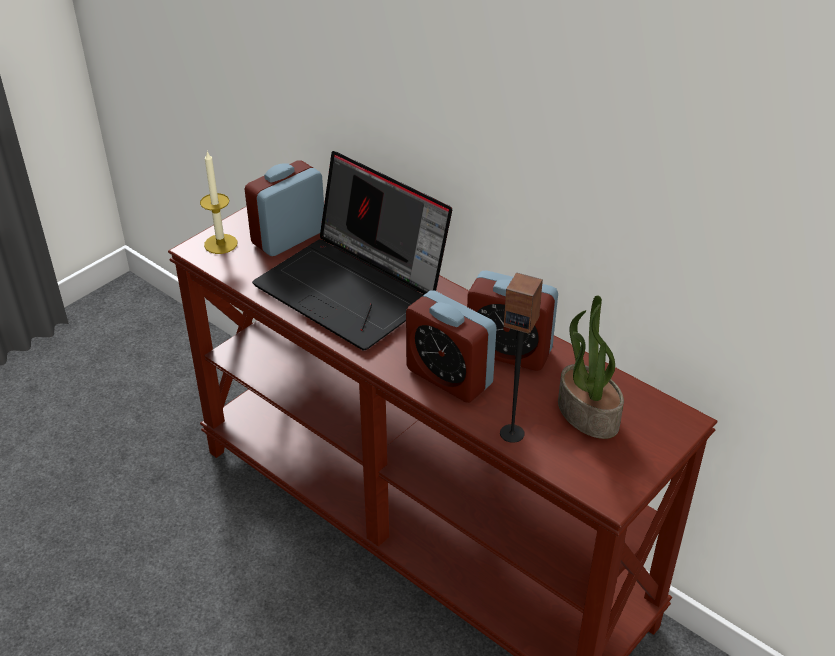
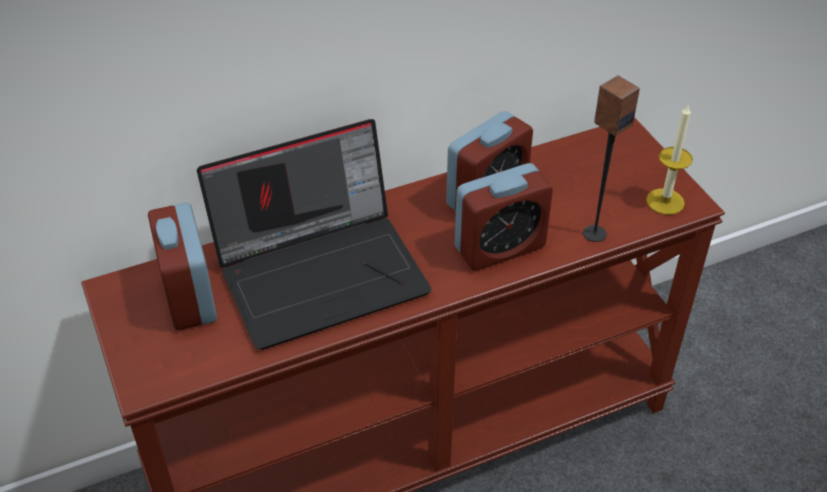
camera: 65 degrees left, 5 degrees up
(220, 244) = (152, 360): candle -> candle (665, 201)
(586, 414) = (593, 181): potted plant -> none

